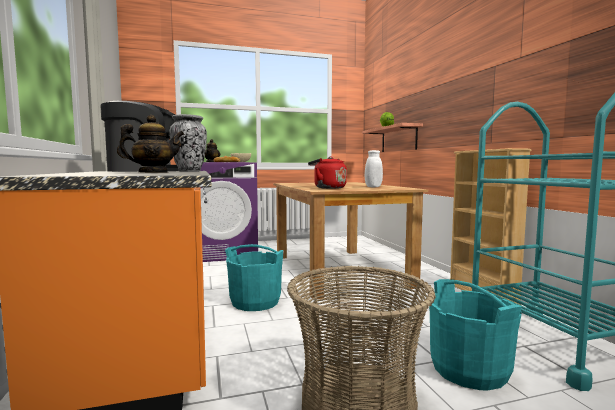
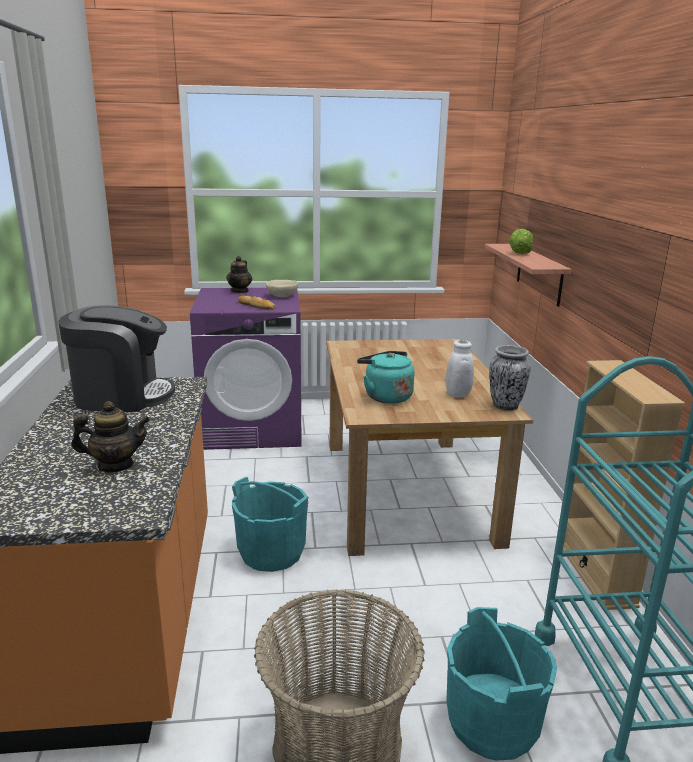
camera: 10 degrees right, 15 degrees up
(189, 171) = (172, 418): vase -> vase (505, 406)
(327, 188) = (385, 396): red kettle -> turquoise kettle

